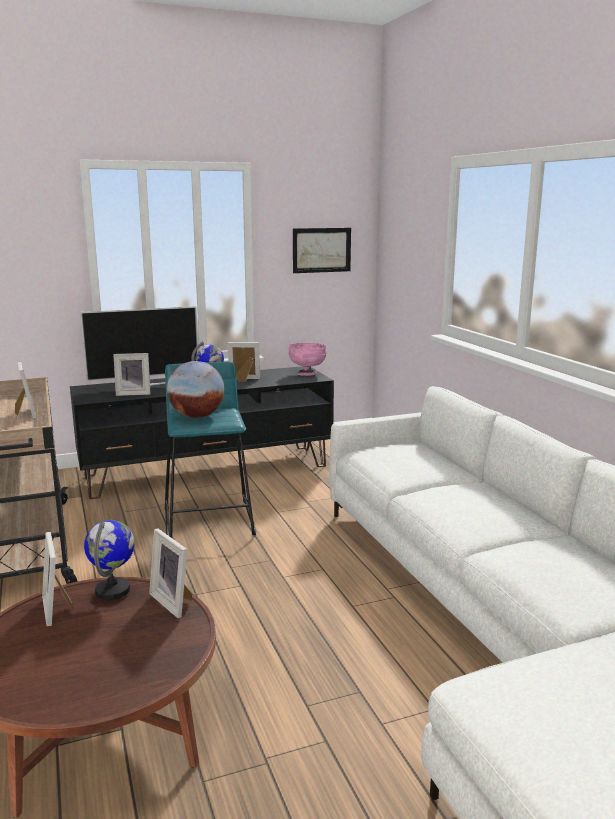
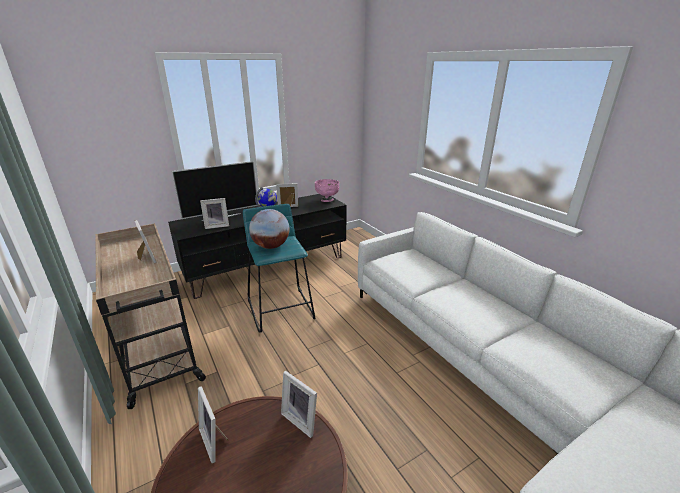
camera: 10 degrees left, 10 degrees up
(113, 590) = (252, 414): globe -> none
(321, 250) = (329, 115): picture -> none

